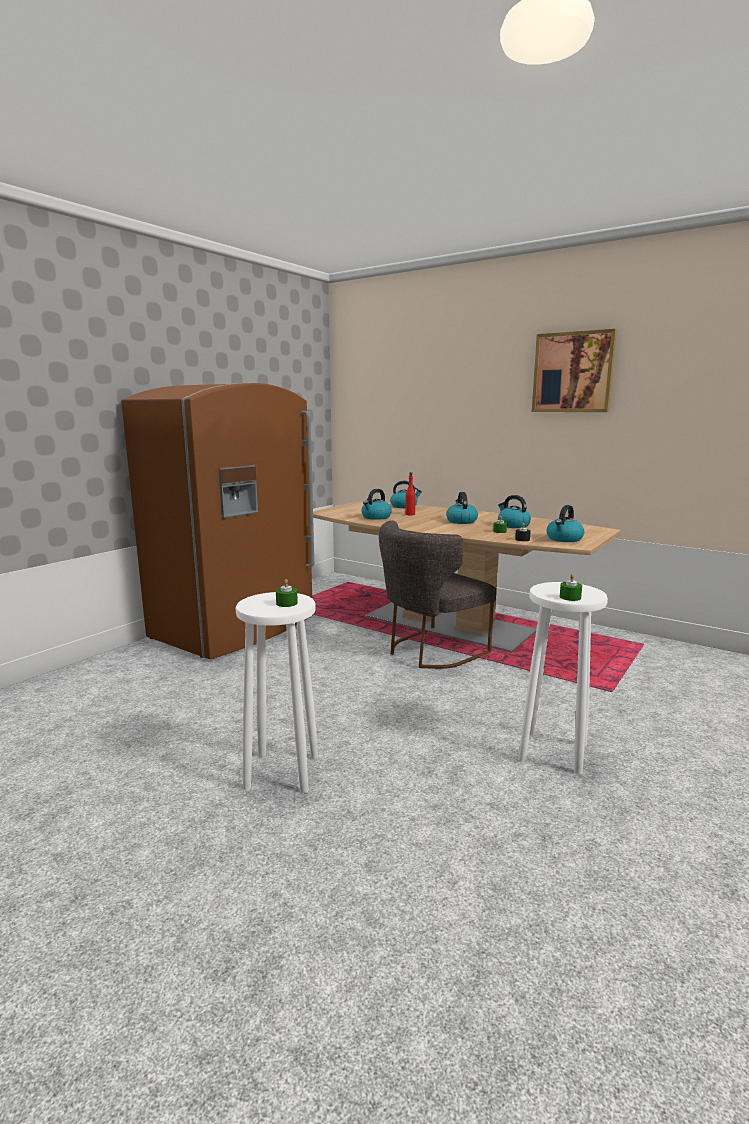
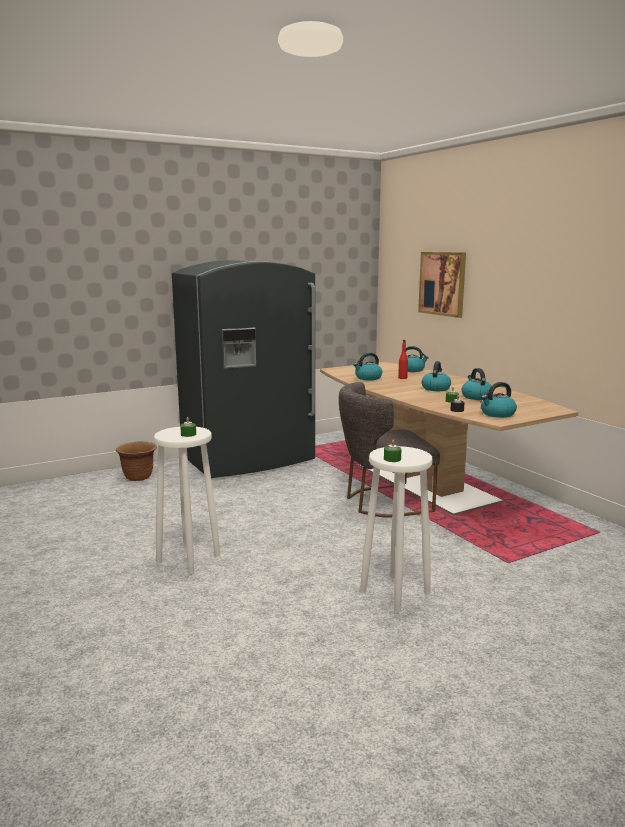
camera: 25 degrees right, 0 degrees up
(109, 675) = (138, 477): none -> brown planter
(236, 629) = (249, 460): brown fridge -> grey fridge
(573, 372) = (561, 250): picture -> picture (442, 283)

